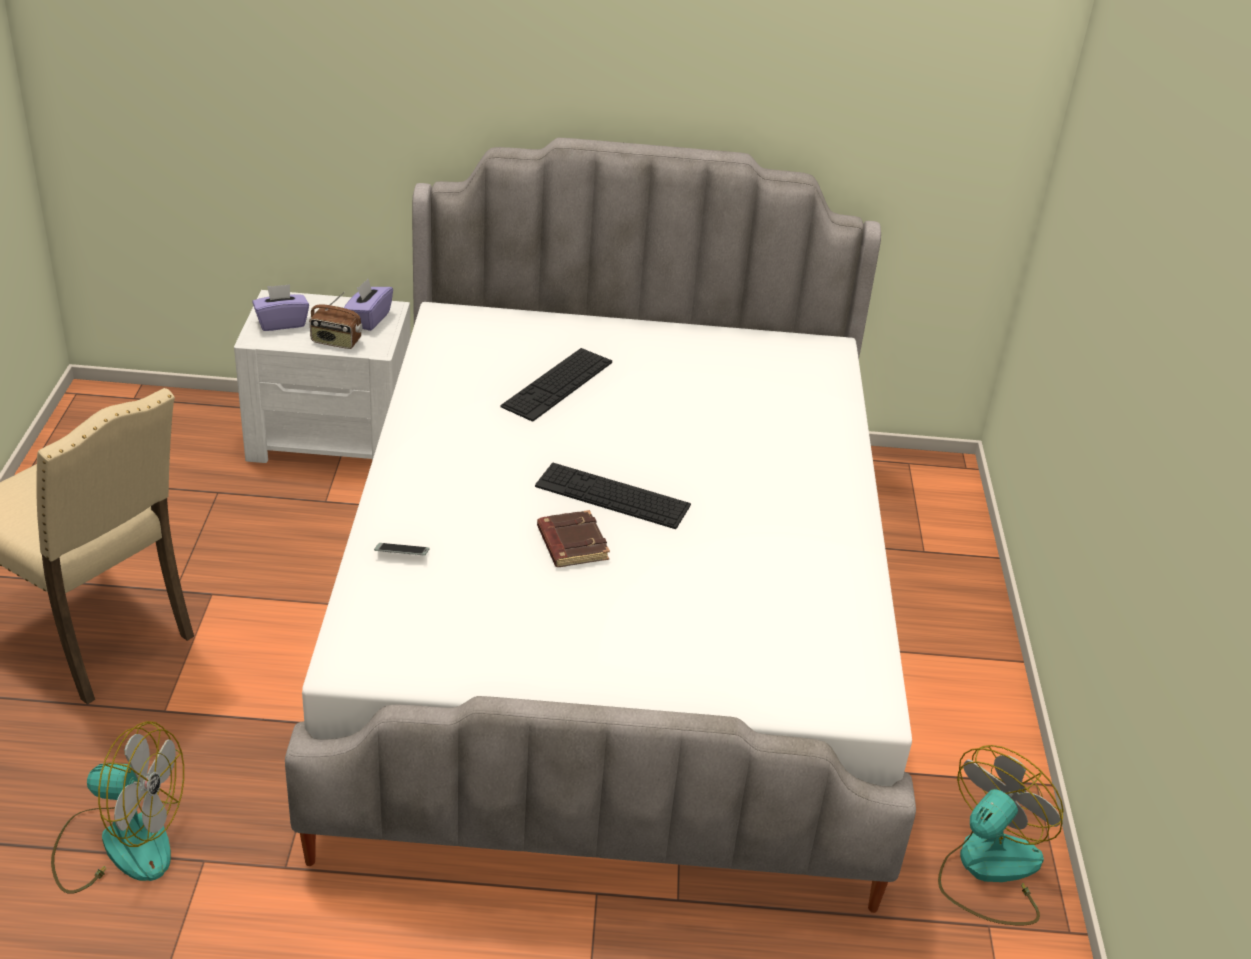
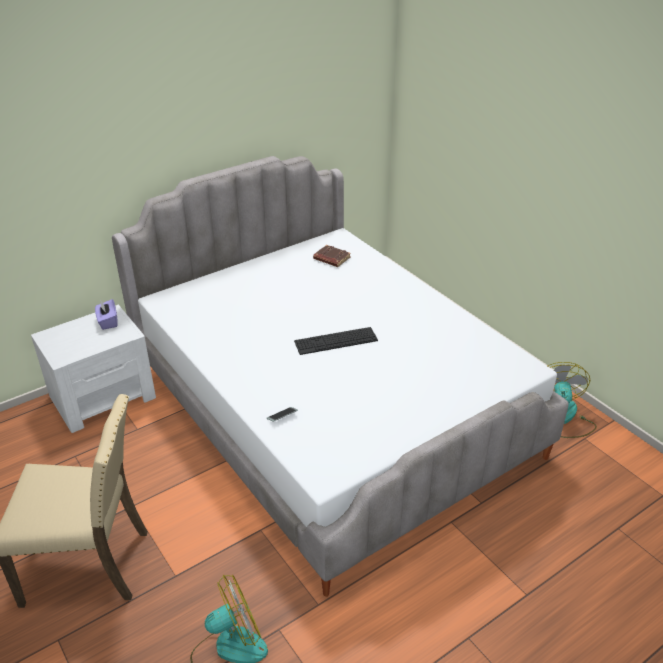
camera: 35 degrees left, 0 degrees up
(281, 323) = (64, 345): purple tissue box -> none
(336, 342) = (105, 340): radio -> none
(557, 384) = (250, 305): keyboard -> none
(571, 544) = (346, 370): brown book -> brown book (331, 259)

